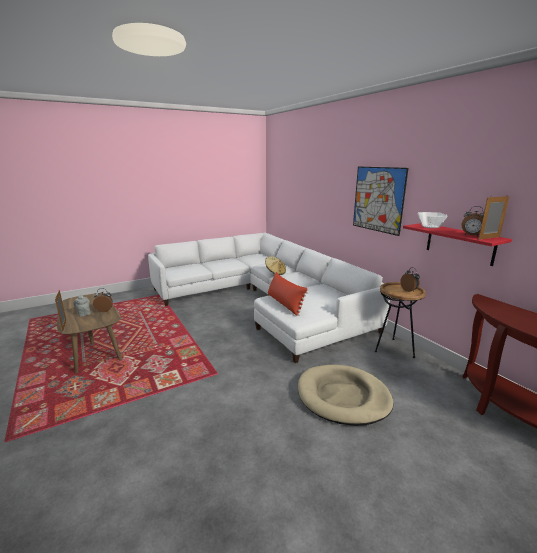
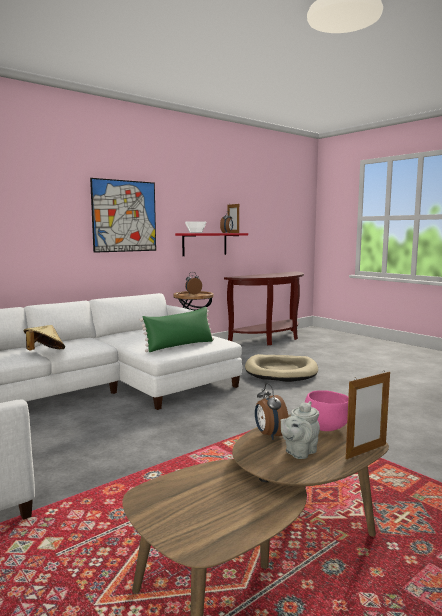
camera: 100 degrees left, 10 degrees down
(94, 323) = (326, 428): none -> pink bowl
(285, 304) = (180, 345): red pillow -> green pillow

